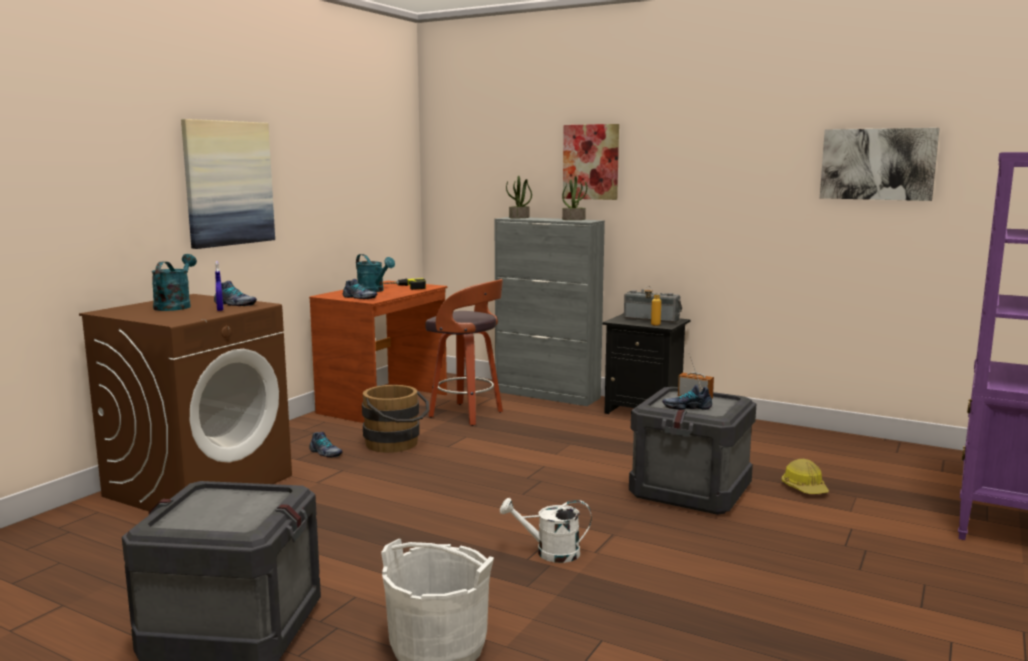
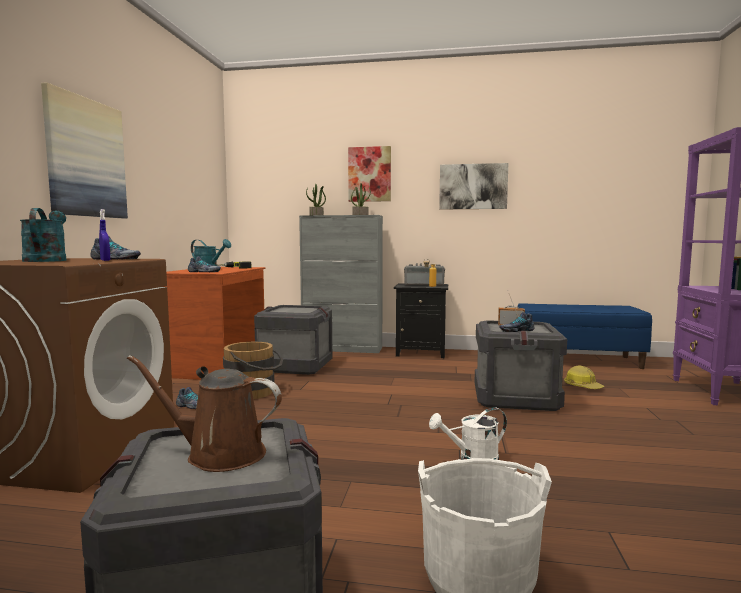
camera: 20 degrees left, 5 degrees down
(229, 507) = (219, 454): none -> brown watering can
(468, 415) = (295, 366): stool -> crate
(858, 448) = (577, 360): none -> blue bench
(877, 164) = (572, 170): picture -> picture (473, 186)

